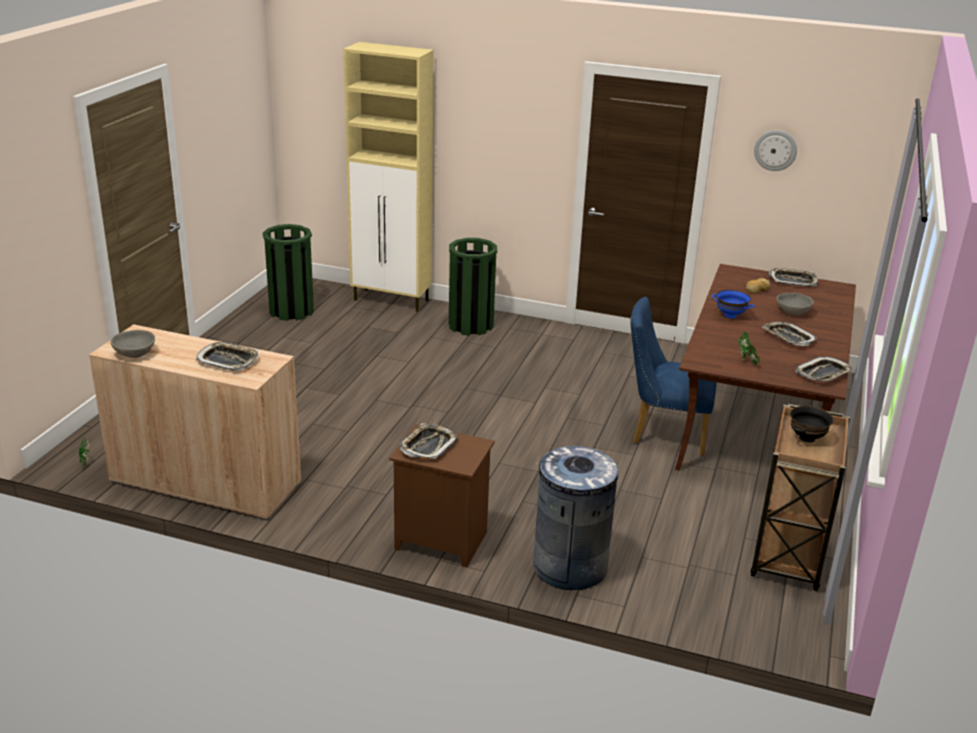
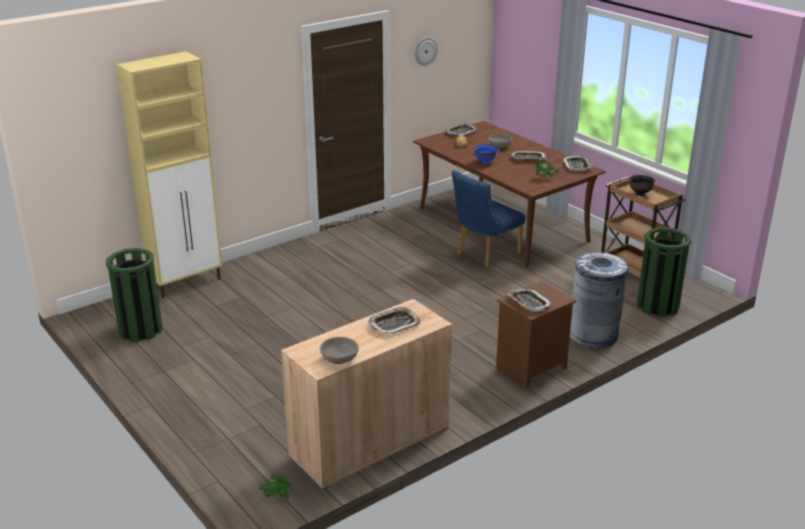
camera: 55 degrees left, 0 degrees up
(471, 325) = (270, 266): green trash can -> green trash can (657, 306)

